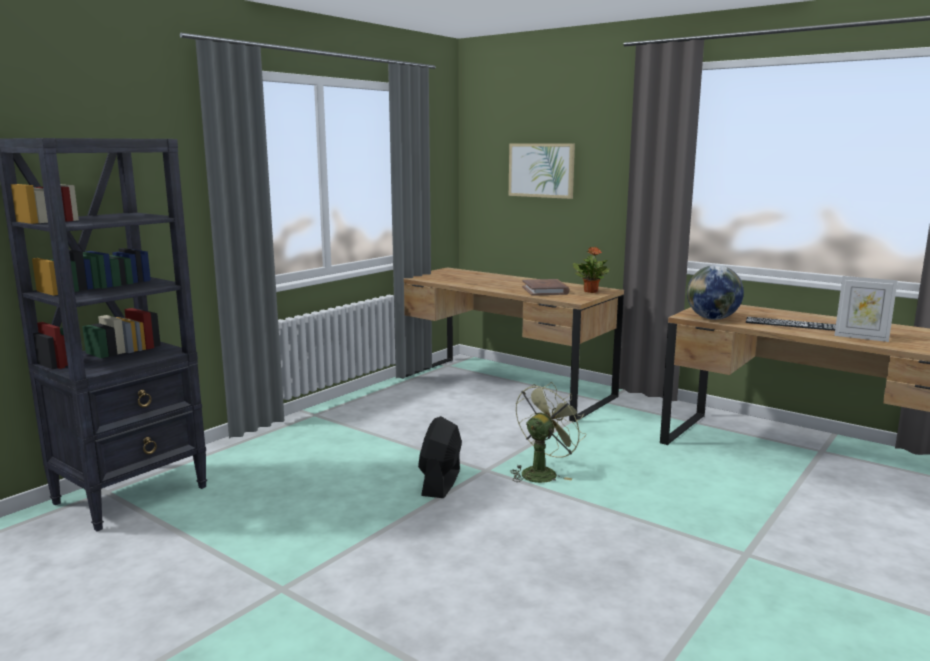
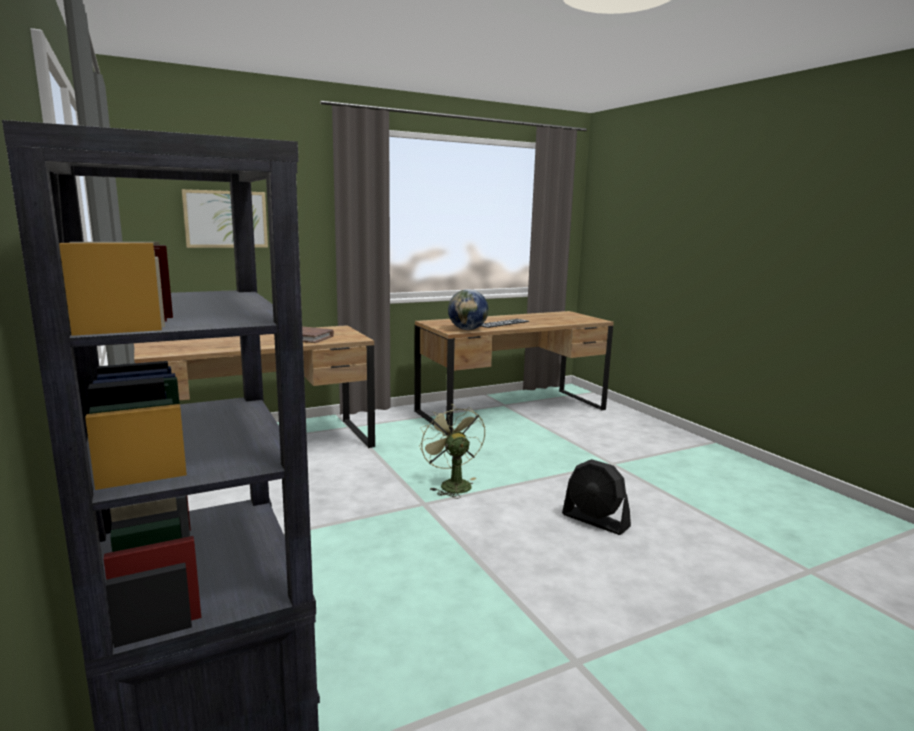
camera: 65 degrees left, 0 degrees up
(441, 483) = (428, 529): black fan -> black fan (595, 521)
(591, 291) = (336, 331): potted plant -> none
(861, 337) = (545, 322): picture frame -> none

